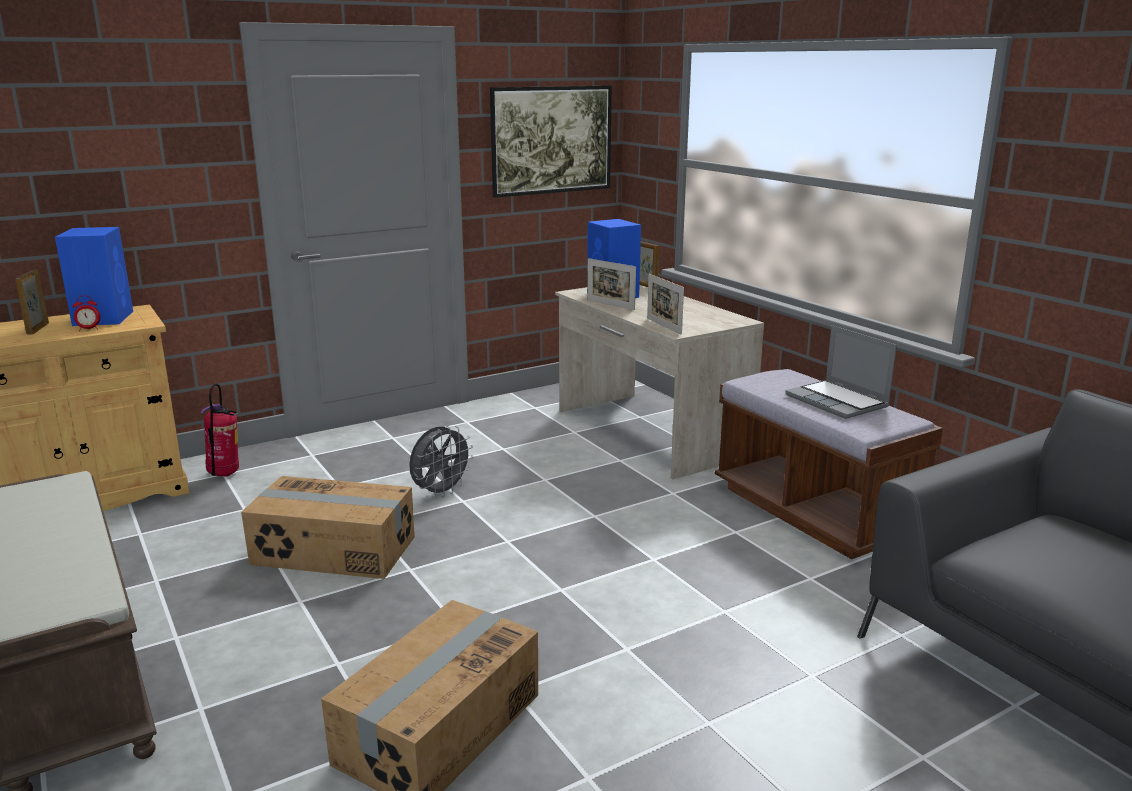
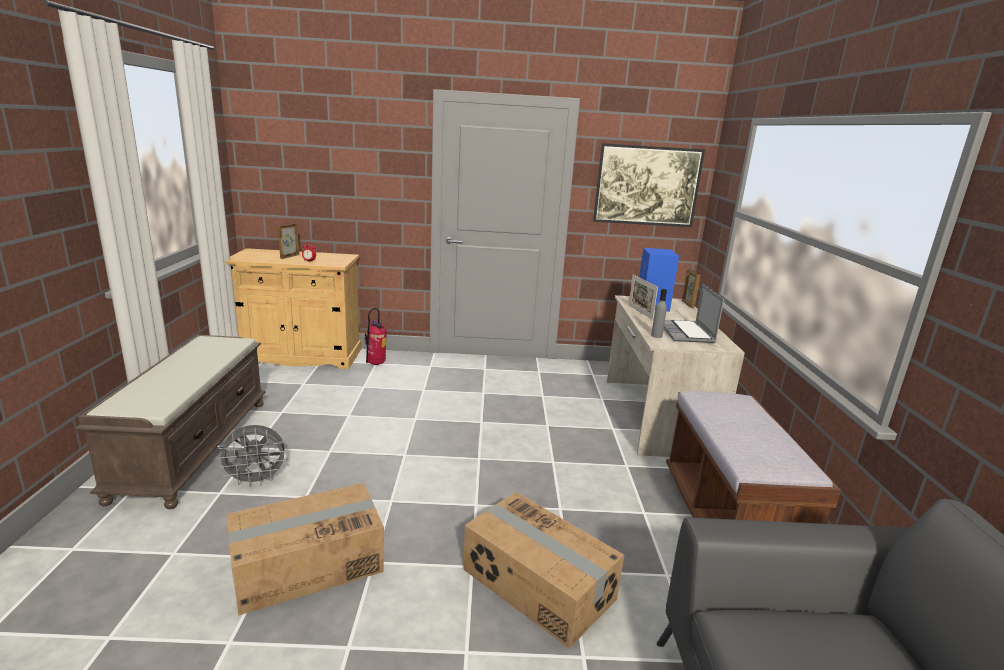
camera: 30 degrees right, 0 degrees up
(104, 318) = (326, 257): blue speaker -> none
(333, 551) = (378, 427): cardboard box -> cardboard box (537, 585)
(441, 492) = (475, 412): grey fan -> grey fan (256, 481)
(664, 326) = (656, 336): picture frame -> grey bottle
(838, 401) = (755, 435): laptop -> laptop (686, 333)

